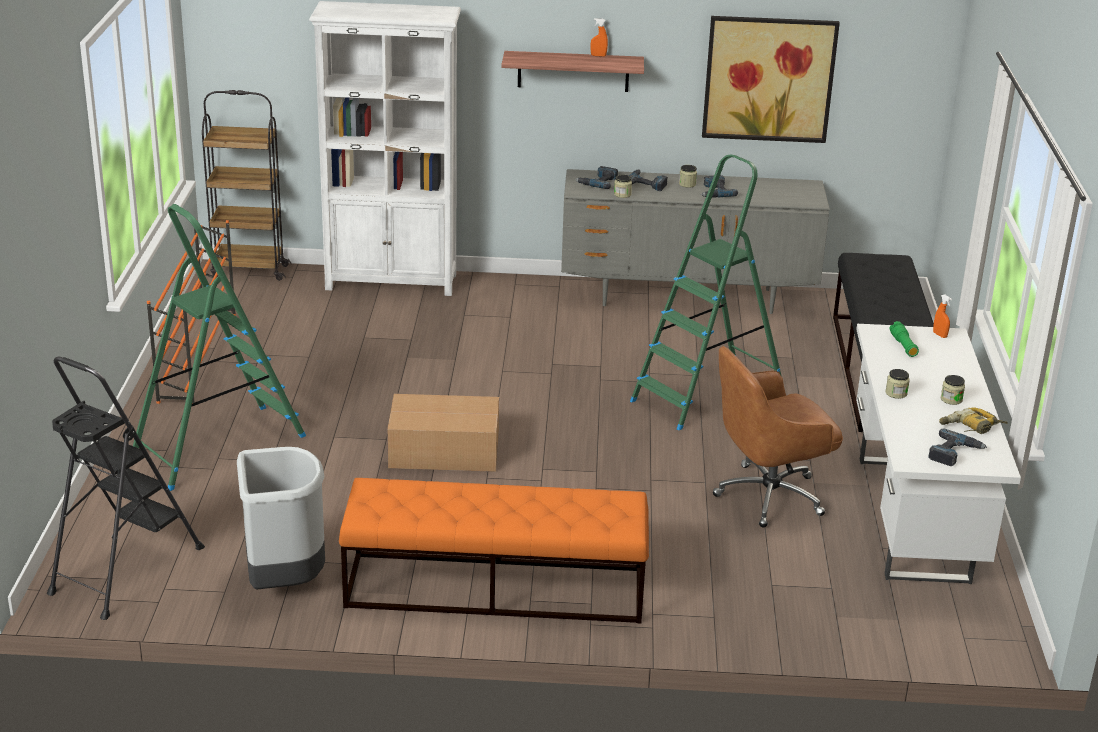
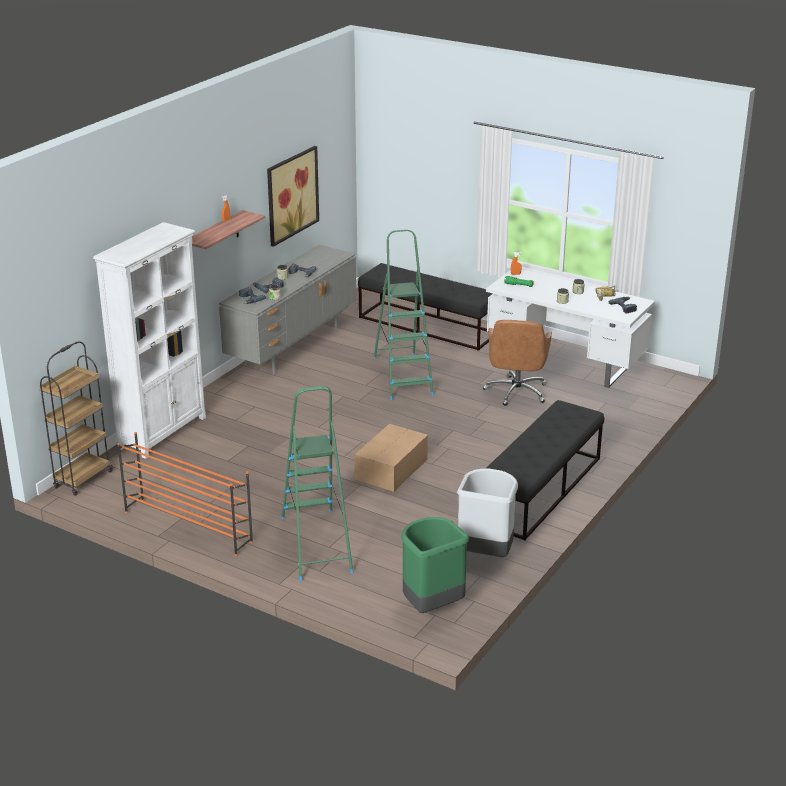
camera: 60 degrees left, 0 degrees up
(125, 570) = (431, 606): step ladder -> green trash can
(494, 588) = (540, 490): orange bench -> black bench

